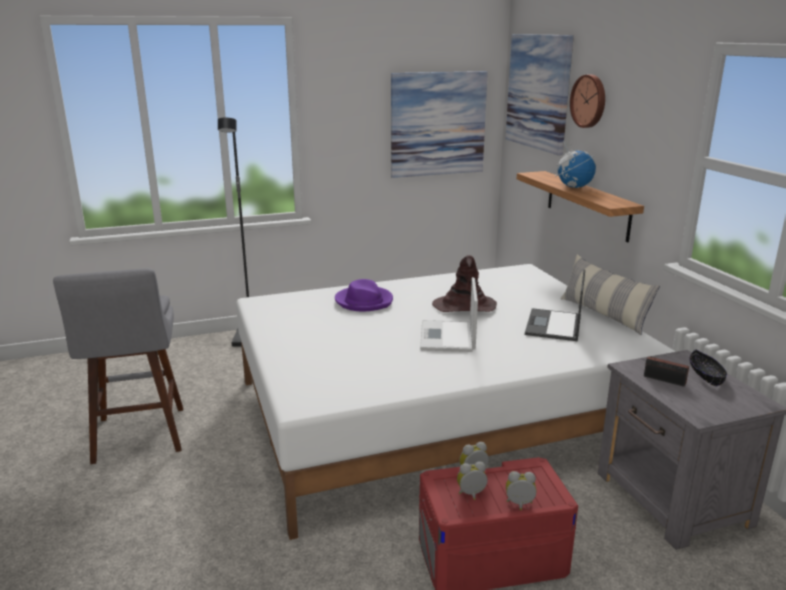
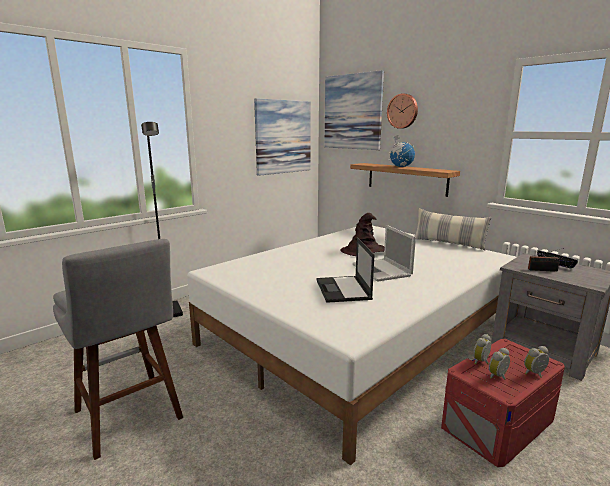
camera: 25 degrees left, 5 degrees down
(364, 301) = (293, 258): purple hat -> none
(553, 325) = (432, 253): laptop -> laptop (343, 289)

